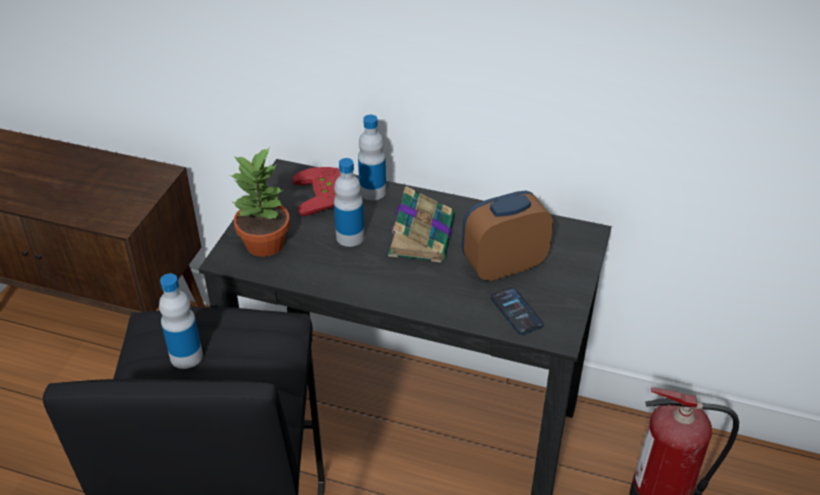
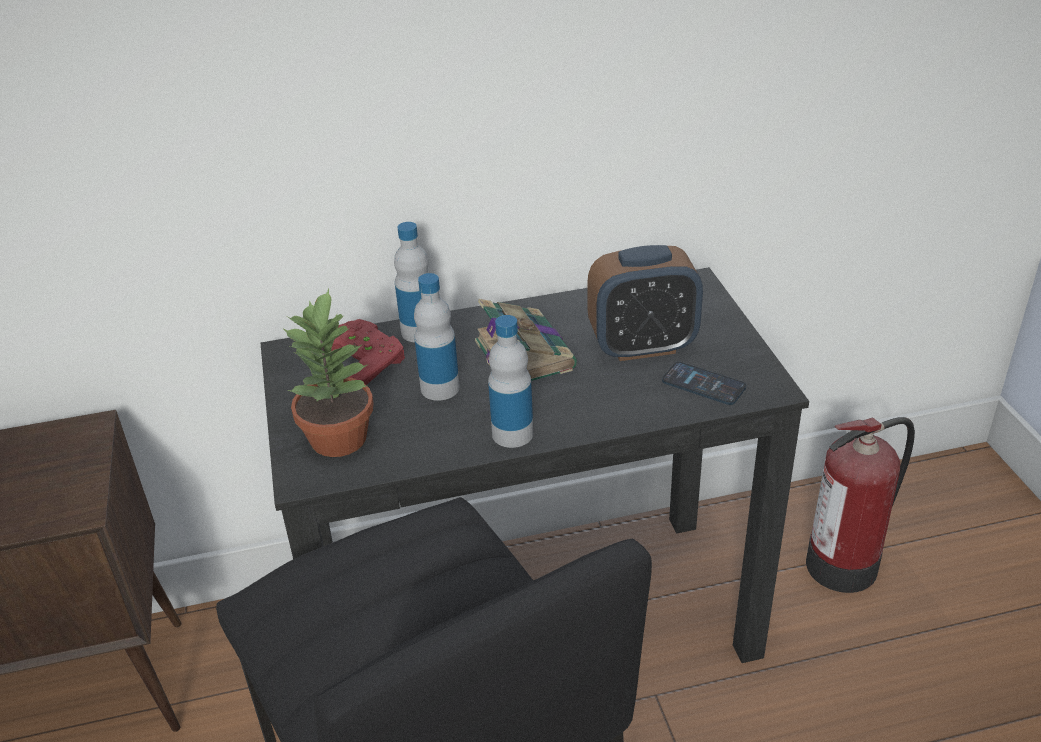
camera: 30 degrees left, 5 degrees down
(186, 356) = (365, 611): bottle -> bottle (512, 434)
(503, 265) = (642, 346): alarm clock -> alarm clock turned 135 degrees counterclockwise

